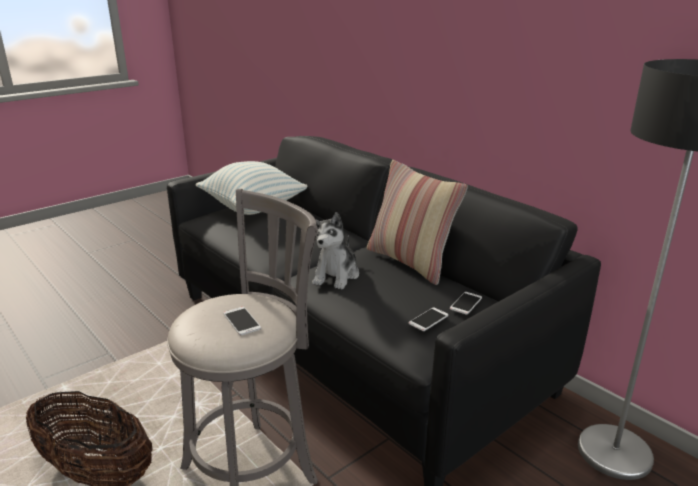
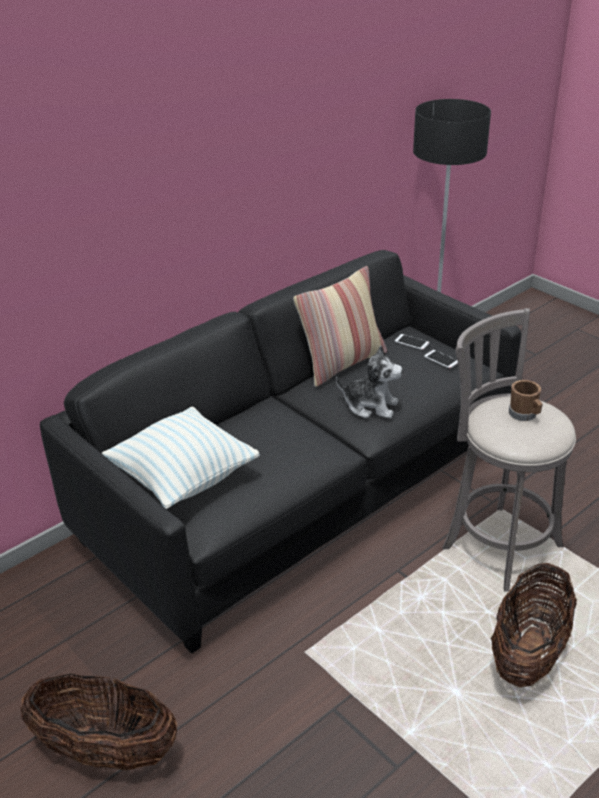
camera: 90 degrees left, 10 degrees up
(133, 275) = (105, 750): none -> basket
(242, 321) = (524, 415): phone -> brown mug

